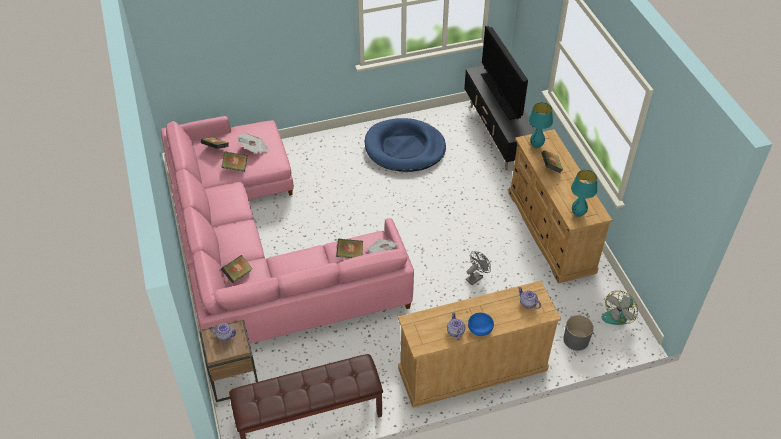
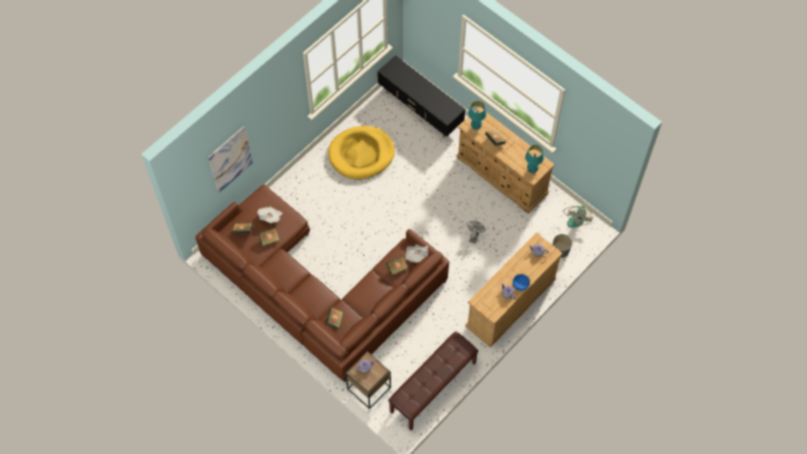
camera: 30 degrees left, 15 degrees up
(228, 48) = (230, 159): none -> picture
(260, 249) = (317, 288): pink sofa -> brown sofa
(404, 148) = (361, 154): blue dog bed -> yellow dog bed
(501, 95) = (417, 85): television -> none

